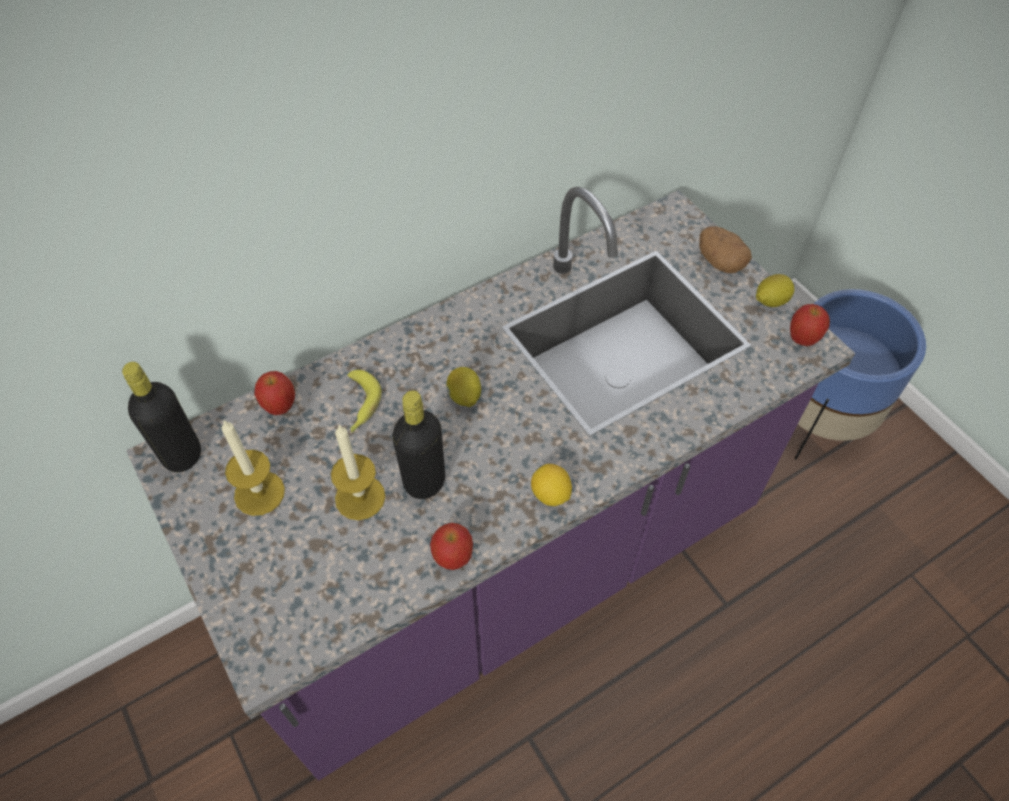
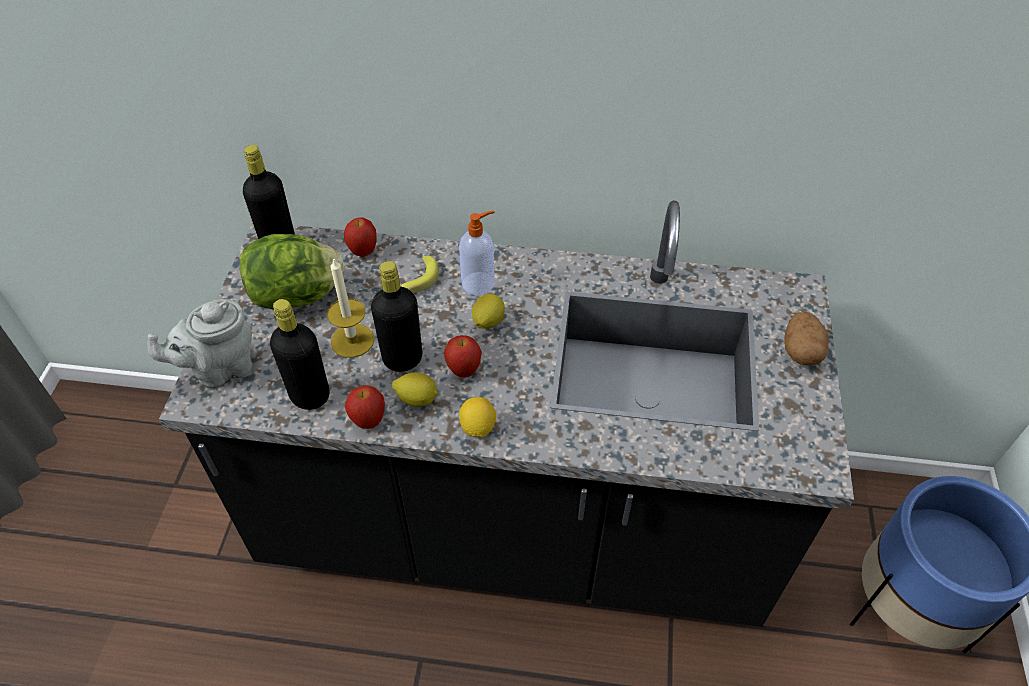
camera: 40 degrees right, 5 degrees down
(257, 617) = (220, 369): none -> grey teapot
(259, 493) = (297, 296): candle -> lettuce
(375, 576) = (310, 396): none -> black bottle
(421, 367) = (479, 283): none -> soap dispenser
(504, 568) = (514, 525): purple counter -> black counter
(770, 301) = (815, 408): lemon -> lemon (417, 399)
(802, 339) = (812, 456): apple -> apple (464, 370)

